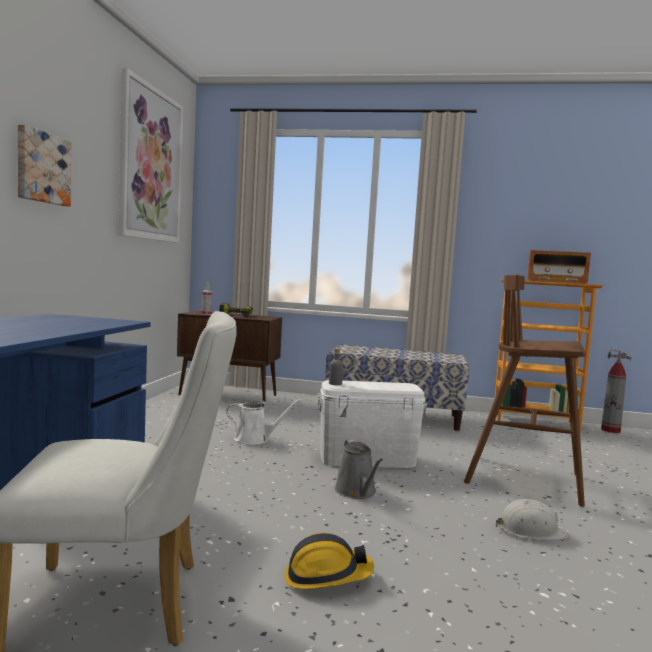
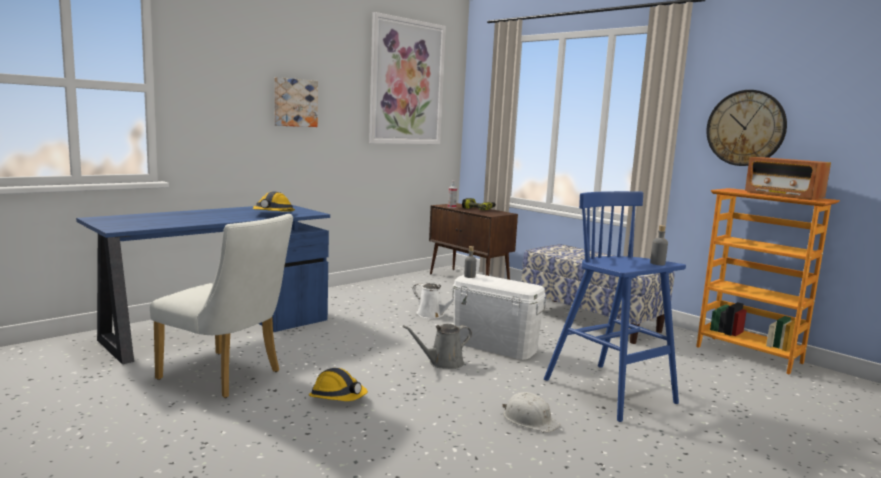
camera: 35 degrees right, 5 degrees up
(76, 325) = (273, 214): none -> hard hat
(357, 492) = (443, 363): grey watering can -> grey watering can turned 45 degrees clockwise
(510, 226) = (745, 128): none -> wall clock
(526, 480) = (611, 392): brown stool -> blue stool
(567, 342) = (657, 263): none -> grey bottle
(610, 430) = (841, 382): fire extinguisher -> none

